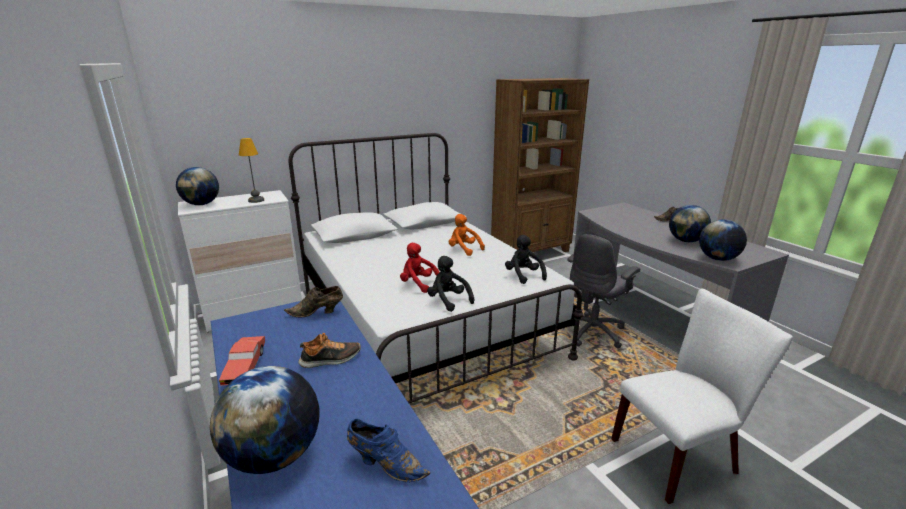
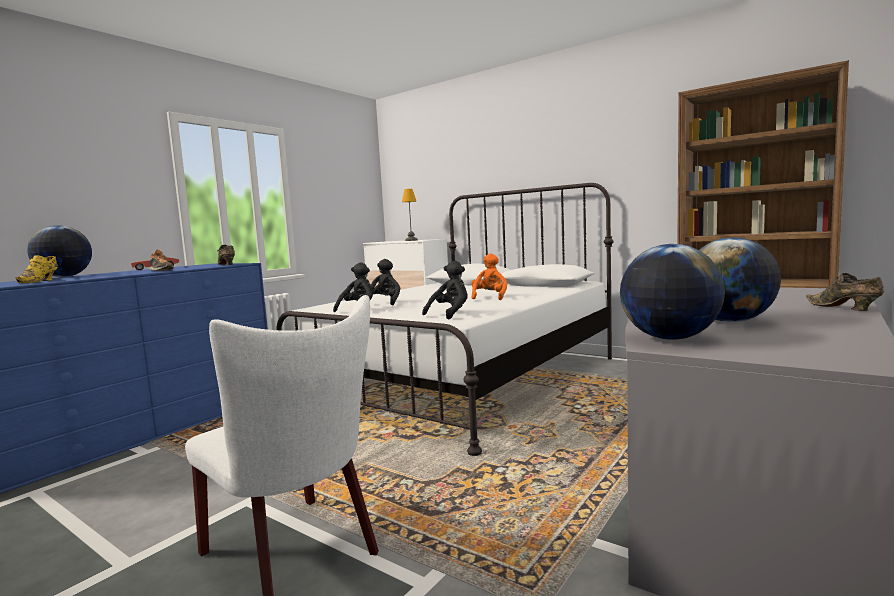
camera: 65 degrees right, 15 degrees down
(202, 204) = (388, 241): globe -> none
(385, 464) = (40, 281): blue shoe -> yellow shoe
(418, 284) = (384, 302): red plush toy -> black plush toy
(593, 332) = (567, 456): grey office chair -> none

